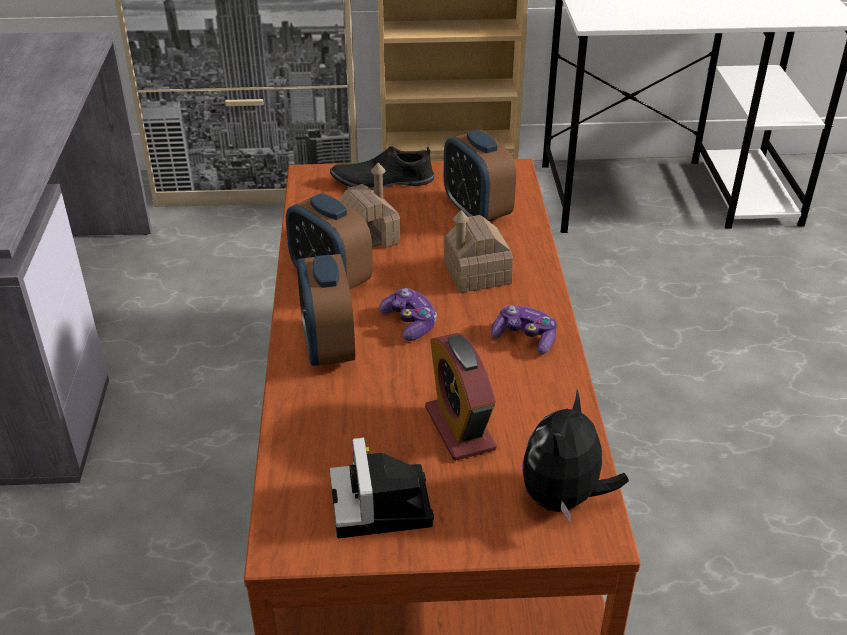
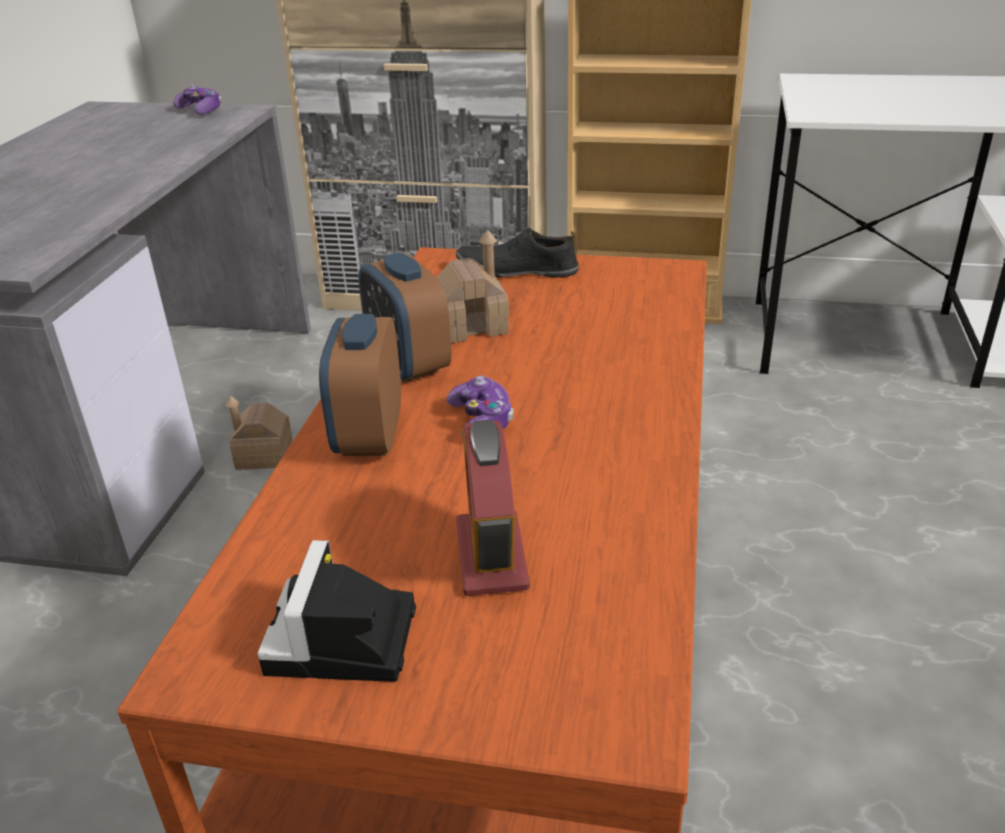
camera: 15 degrees right, 5 degrees down
(477, 211) = (616, 308): alarm clock -> none
(477, 273) = (590, 374): toy house -> toy house (264, 454)
(525, 338) = (623, 454): game controller -> game controller (201, 111)
(564, 498) = (600, 673): plush toy -> none

